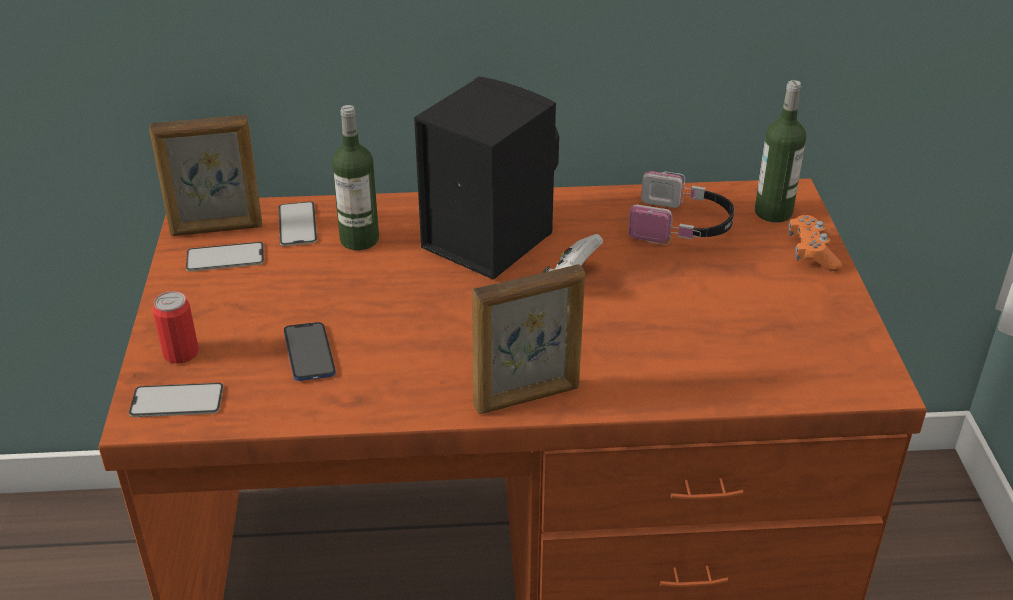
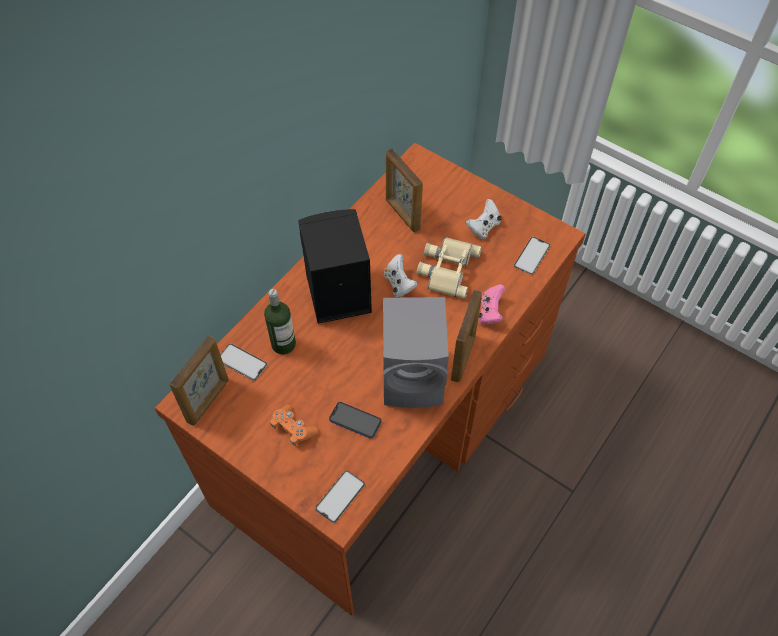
camera: 50 degrees left, 20 degrees up
(181, 353) = (303, 475): can -> none
(225, 257) = (239, 411): phone -> phone (532, 256)
(439, 370) = (415, 377): none -> grey speaker
(638, 383) = (489, 312): none -> pink game controller
(653, 306) = (446, 268): none -> beige binoculars
(682, 226) = (402, 214): headphones -> picture frame
(772, 303) = (483, 227): none -> white game controller
(773, 212) = (425, 176): bottle -> none
(812, 252) = (465, 187): orange game controller -> orange game controller (293, 428)

